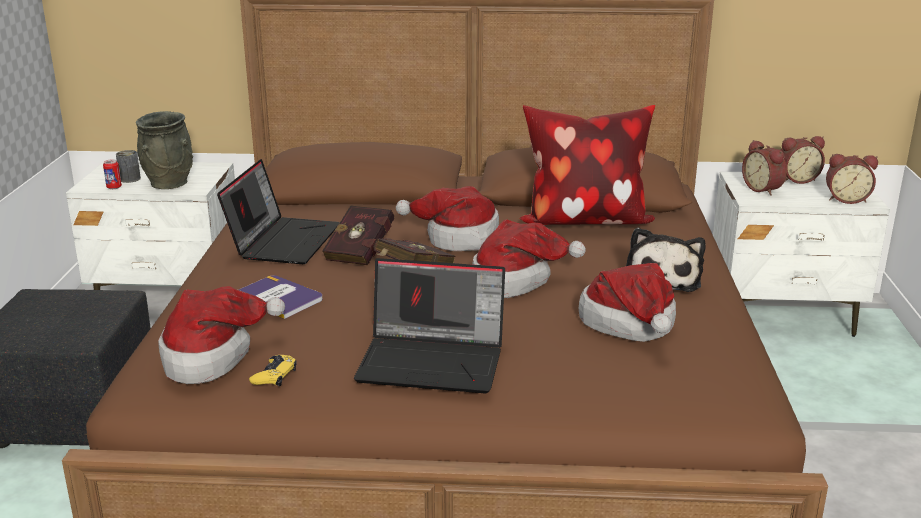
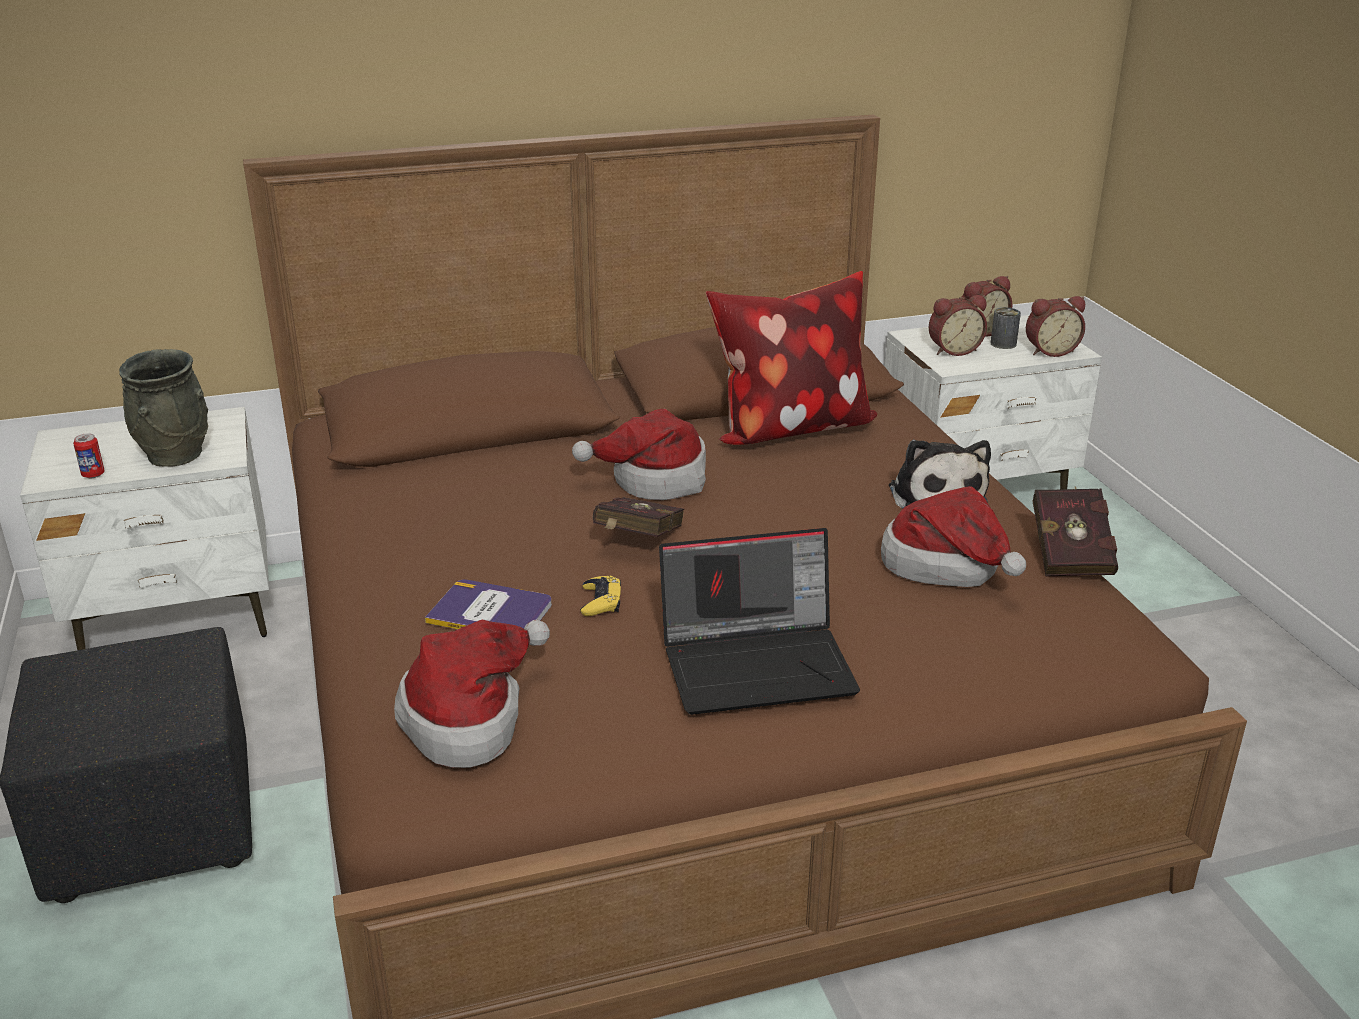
camera: 20 degrees left, 5 degrees up
(130, 179) = (107, 456): can -> can (1003, 344)
(274, 375) = (575, 728): yellow game controller -> yellow game controller (601, 601)
(283, 241) = (427, 523): laptop -> none
(362, 251) = (548, 521): red book -> red book (1070, 553)
(516, 280) = (772, 529): hat -> none
(763, 189) = (953, 350): alarm clock -> alarm clock turned 60 degrees counterclockwise

